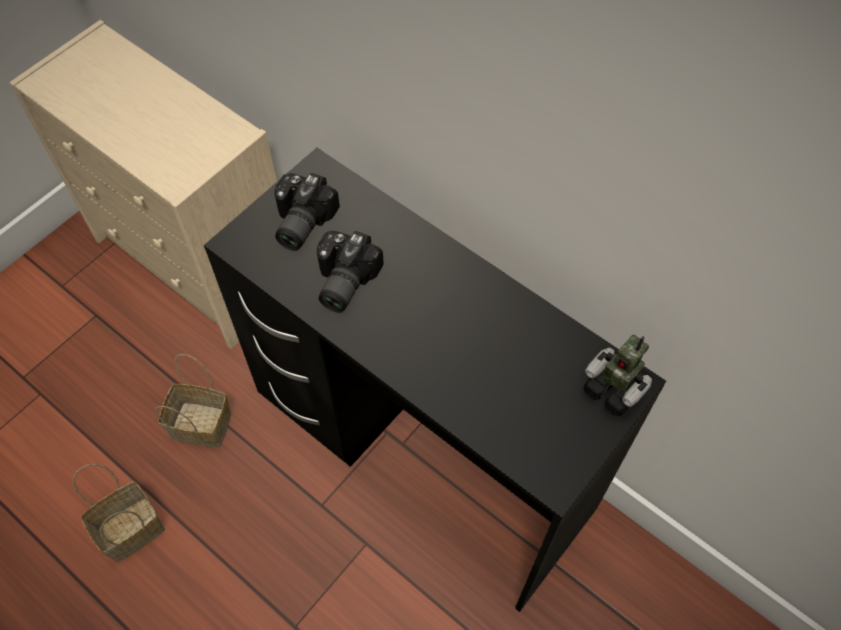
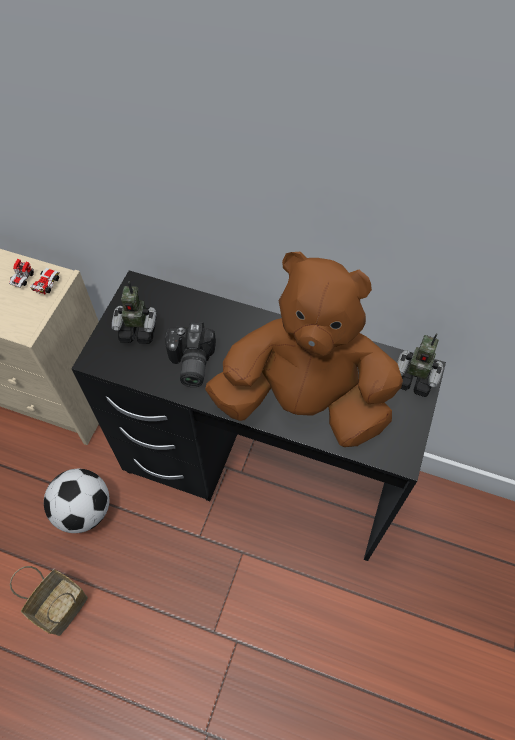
camera: 20 degrees left, 0 degrees up
(199, 425) = (84, 510): basket -> football
(211, 130) = (36, 281): none -> toy car
(298, 223) = (138, 330): camera -> toy robot
(461, 372) = (304, 402): none -> brown plush toy

